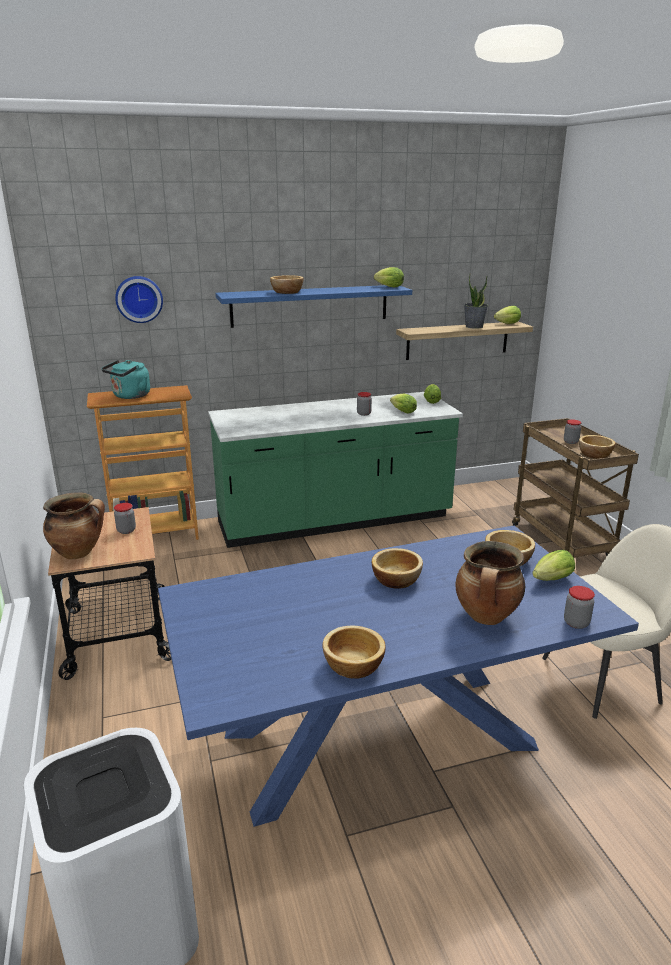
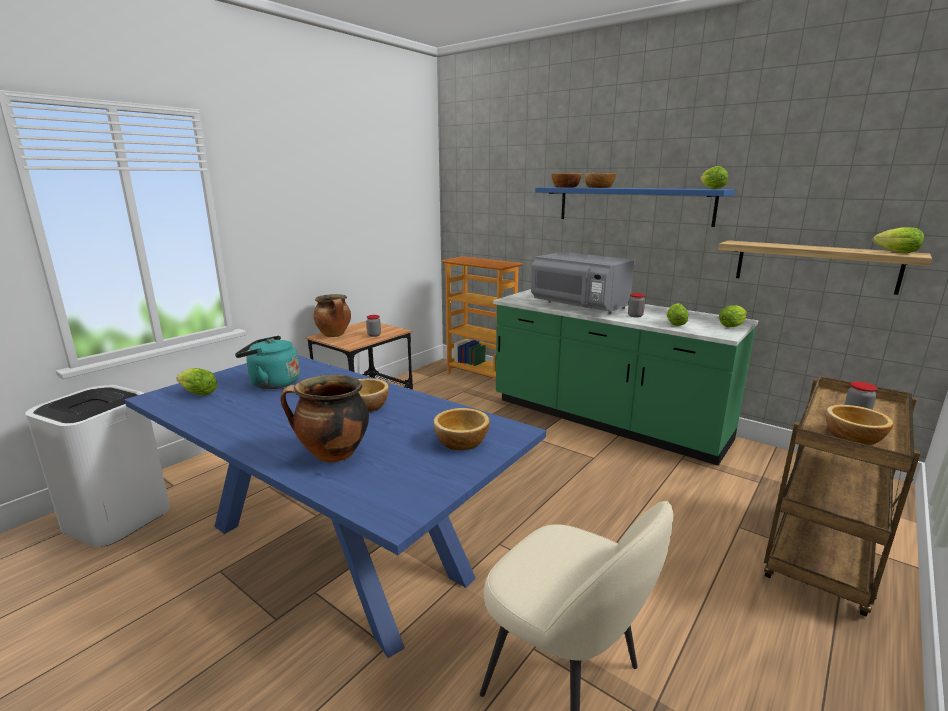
camera: 55 degrees right, 5 degrees down
(130, 396) = (474, 261): turquoise kettle -> turquoise kettle (271, 383)
(139, 299) = (501, 189): wall clock -> none
(305, 418) = (579, 306): none -> grey microwave
(352, 666) = (219, 422): bowl -> bowl (565, 187)
(474, 326) = (831, 248): potted plant -> none
(550, 580) = (441, 471): lettuce -> lettuce (196, 393)
(576, 623) = (360, 503): jar -> none

